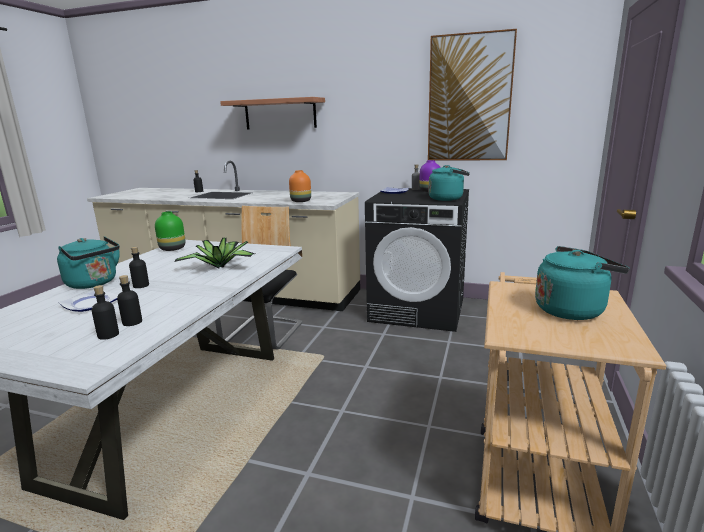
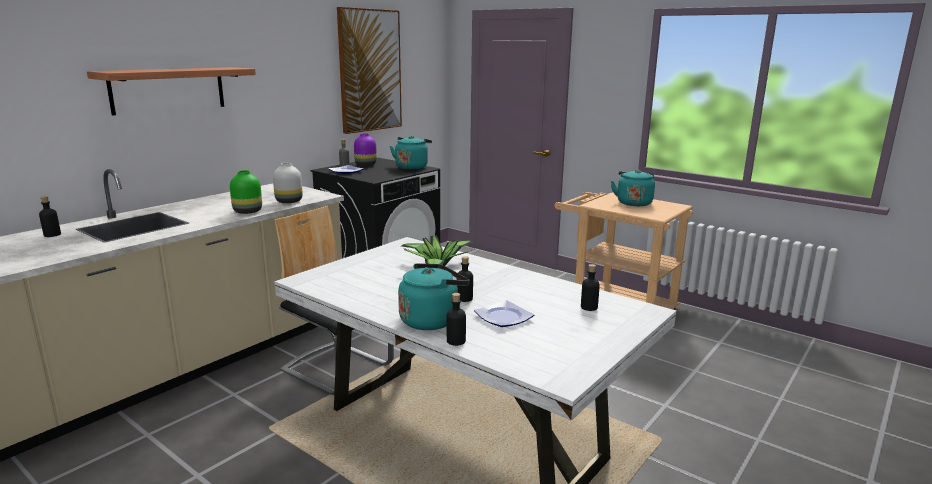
camera: 70 degrees left, 0 degrees up
(132, 322) = (566, 300): black bottle -> black bottle (456, 341)
(173, 248) = (325, 284): green vase -> green vase (247, 211)
(301, 201) = (289, 201): orange vase -> white vase

